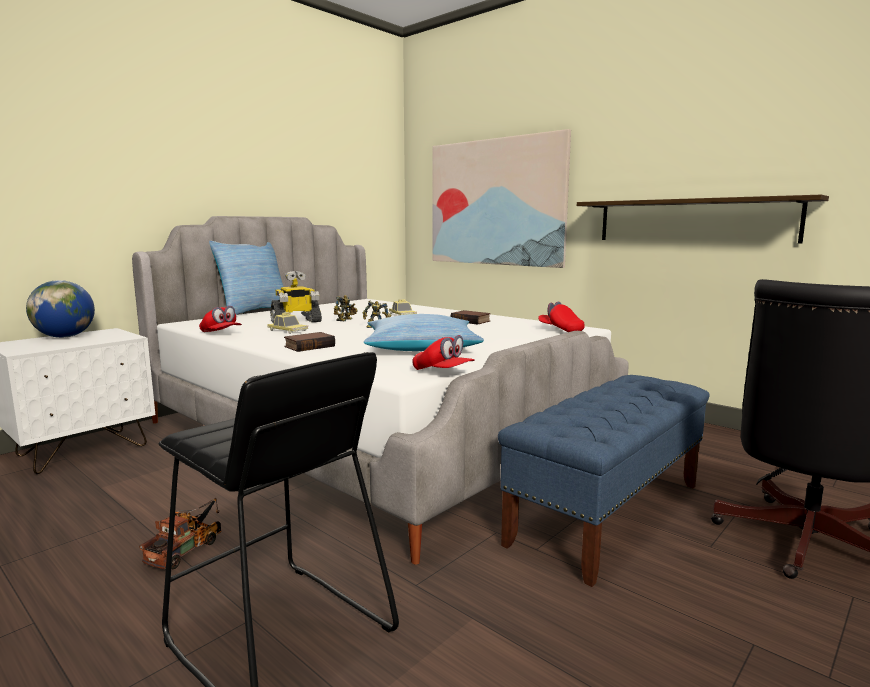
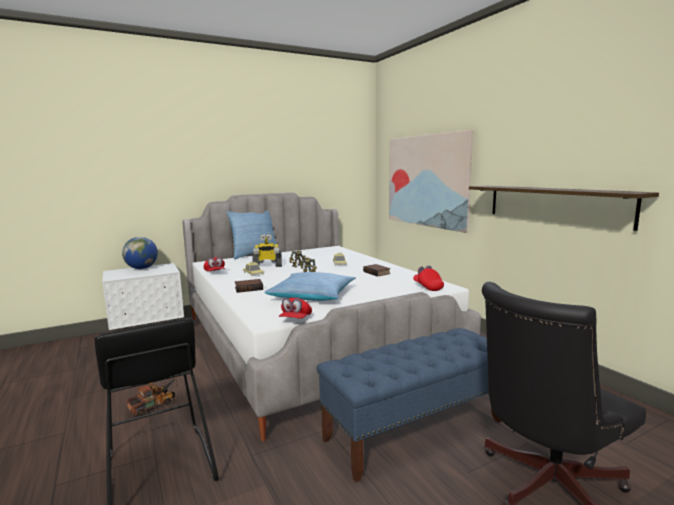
camera: 20 degrees right, 0 degrees up
(443, 372) = (295, 320): red cap -> red cap turned 45 degrees clockwise

